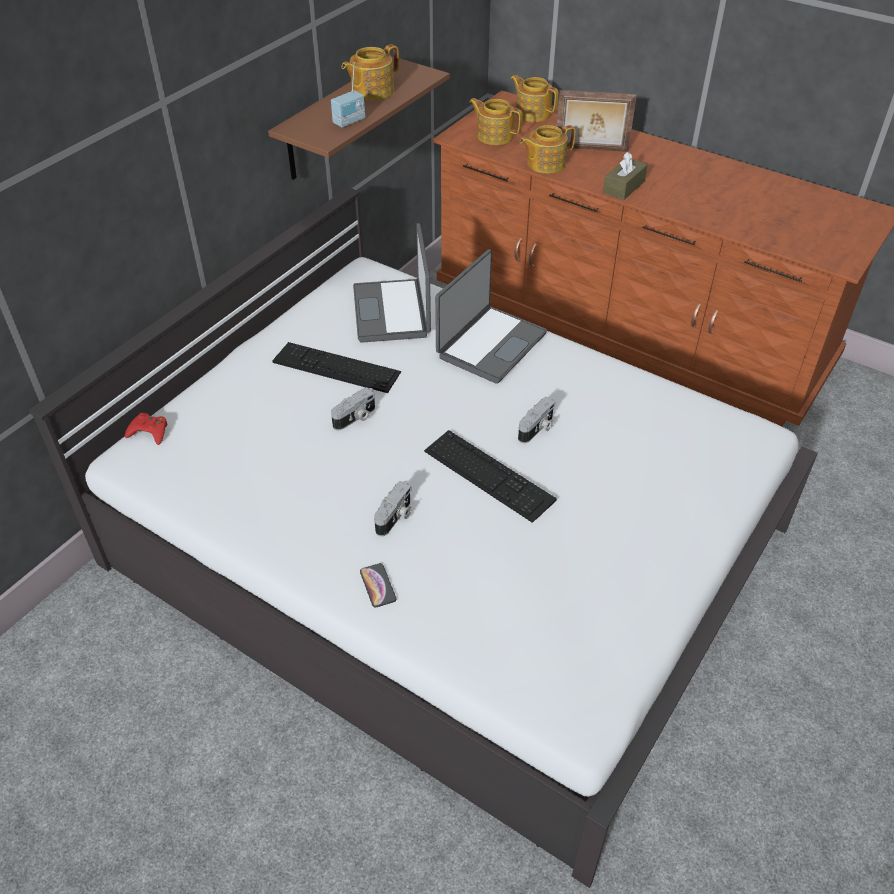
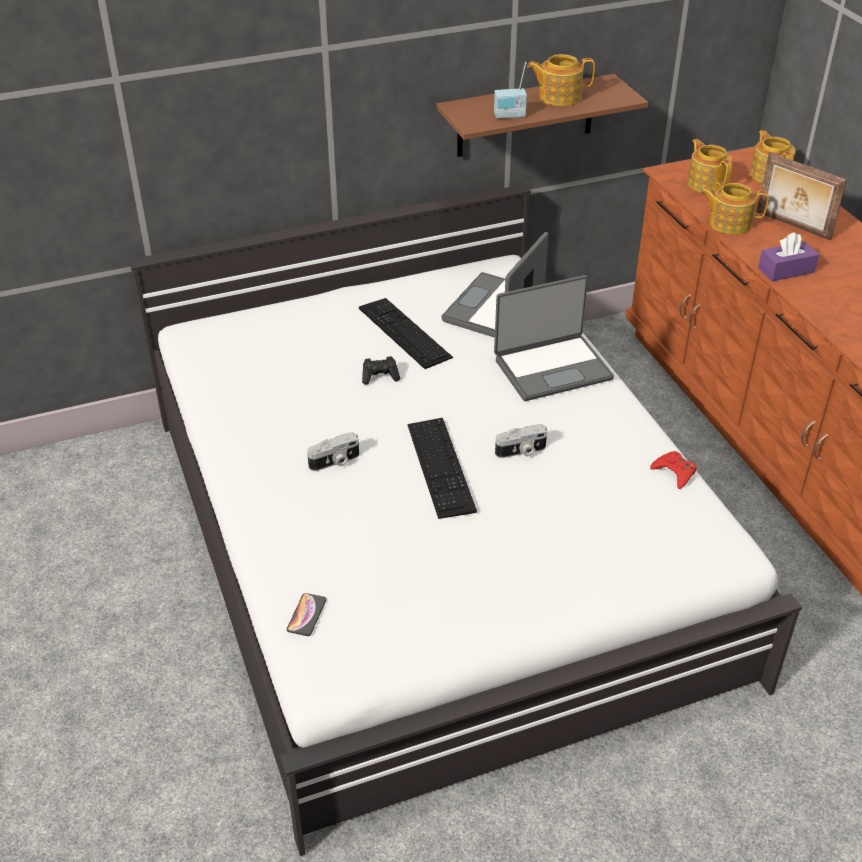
camera: 35 degrees right, 5 degrees down
(149, 432) = (222, 321): red game controller -> red game controller (674, 472)
(355, 418) = (380, 377): camera -> black game controller
(378, 585) = (273, 503): phone -> phone (306, 615)
(624, 187) = (786, 270): brown tissue box -> purple tissue box

